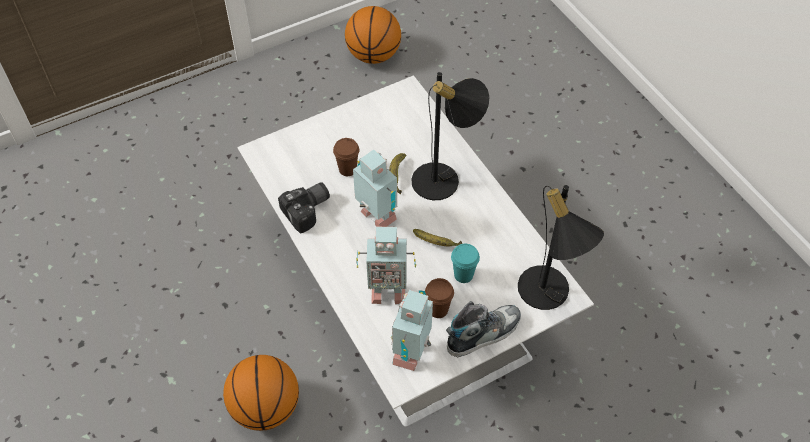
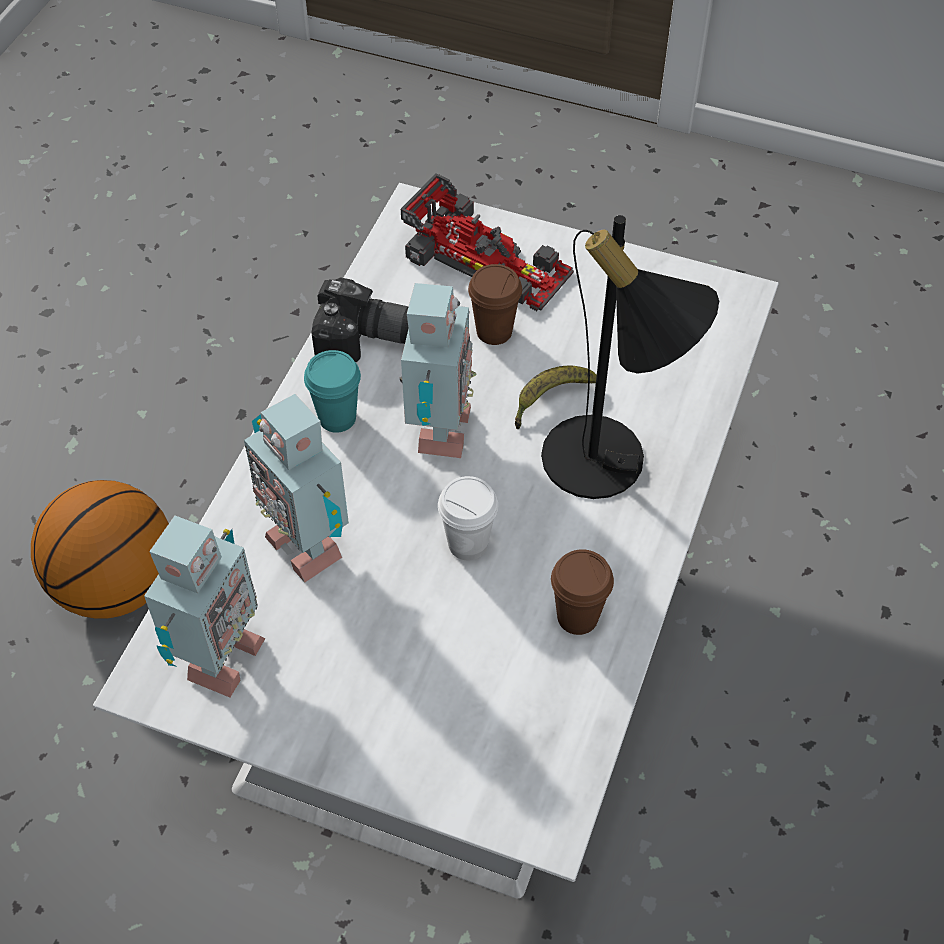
camera: 50 degrees right, 0 degrees up
(309, 147) = (486, 259): none -> toy car
(374, 55) = (863, 259): basketball -> none
(412, 353) = (218, 659): toy robot -> toy robot turned 135 degrees clockwise
(436, 243) = (468, 544): banana -> white cup
(438, 310) = (336, 638): brown cup -> brown cup (577, 617)
(463, 275) = (440, 627): turquoise cup -> turquoise cup (337, 418)
(483, 333) = (347, 738): shoe -> none
(548, 296) = (519, 789): black table lamp -> none

